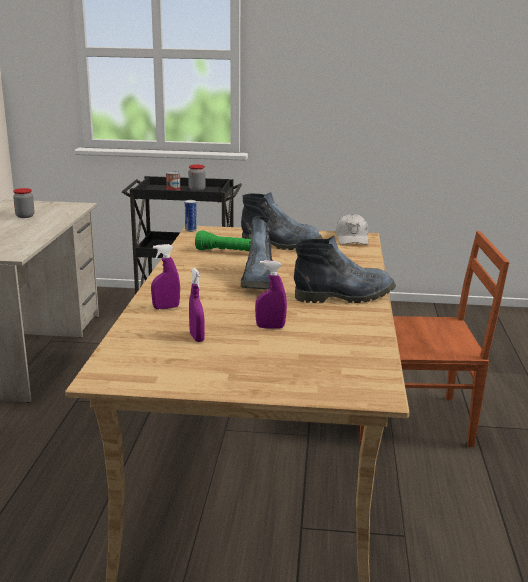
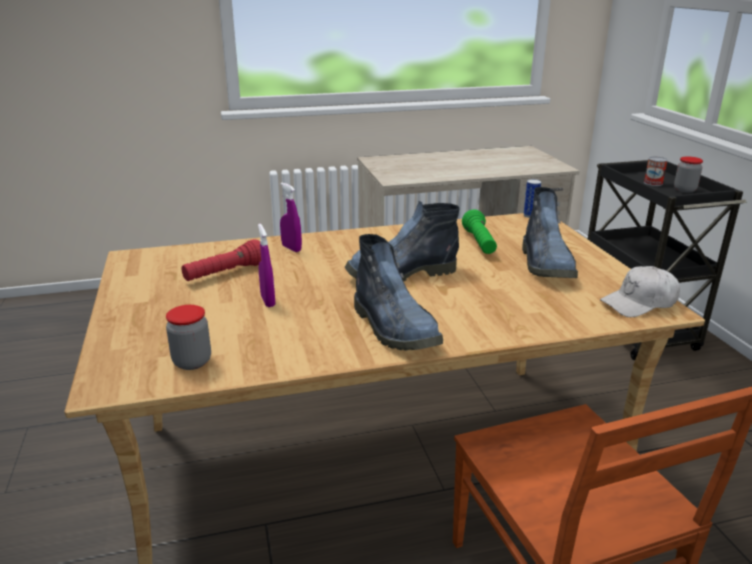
camera: 70 degrees right, 5 degrees up
(25, 216) = (496, 160): jar -> jar (192, 362)
(197, 337) = (225, 273): purple spray bottle -> red flashlight

